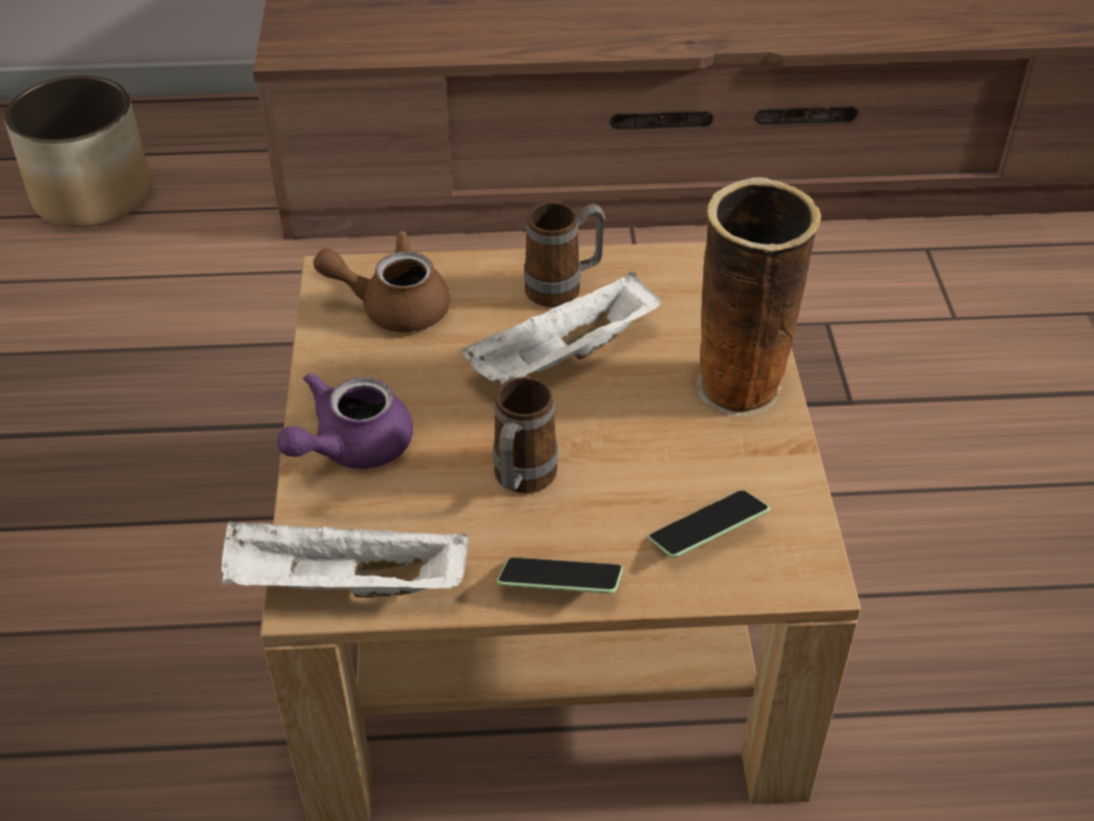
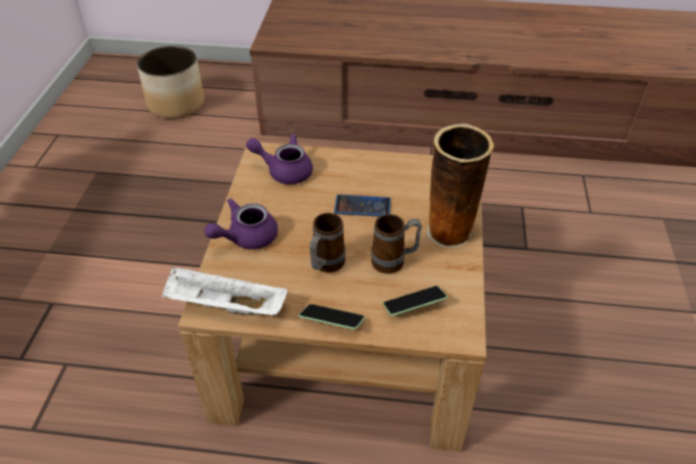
camera: 10 degrees right, 0 degrees up
(393, 306) = (284, 171): brown teapot -> purple teapot
(563, 358) = (362, 206): white tray -> phone
(564, 289) = (371, 172): mug -> mug (394, 262)

